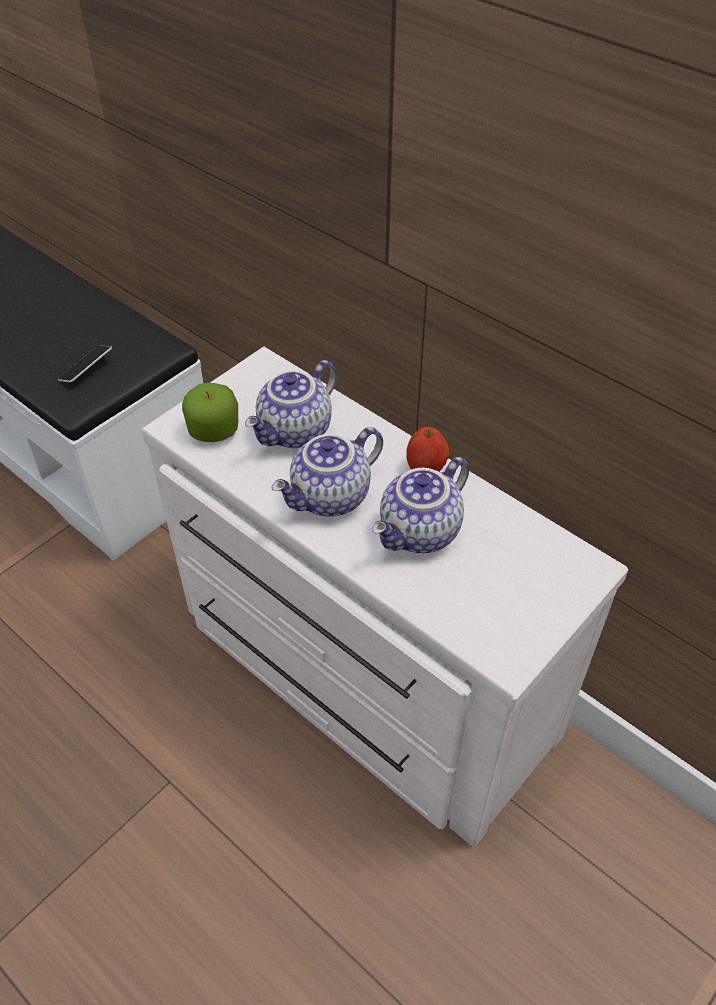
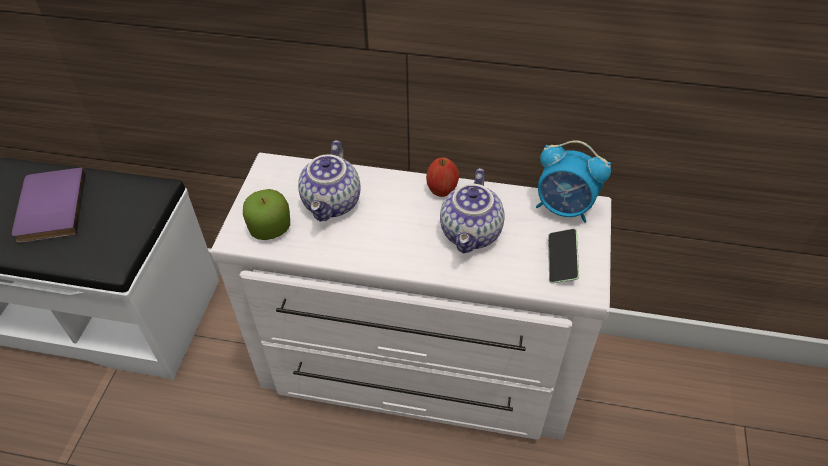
camera: 30 degrees left, 0 degrees up
(59, 327) = (49, 208): none -> purple book
(87, 370) = (101, 232): phone -> phone (561, 261)
(331, 498) = (394, 238): teapot -> none
(556, 554) = (564, 208): none -> alarm clock

